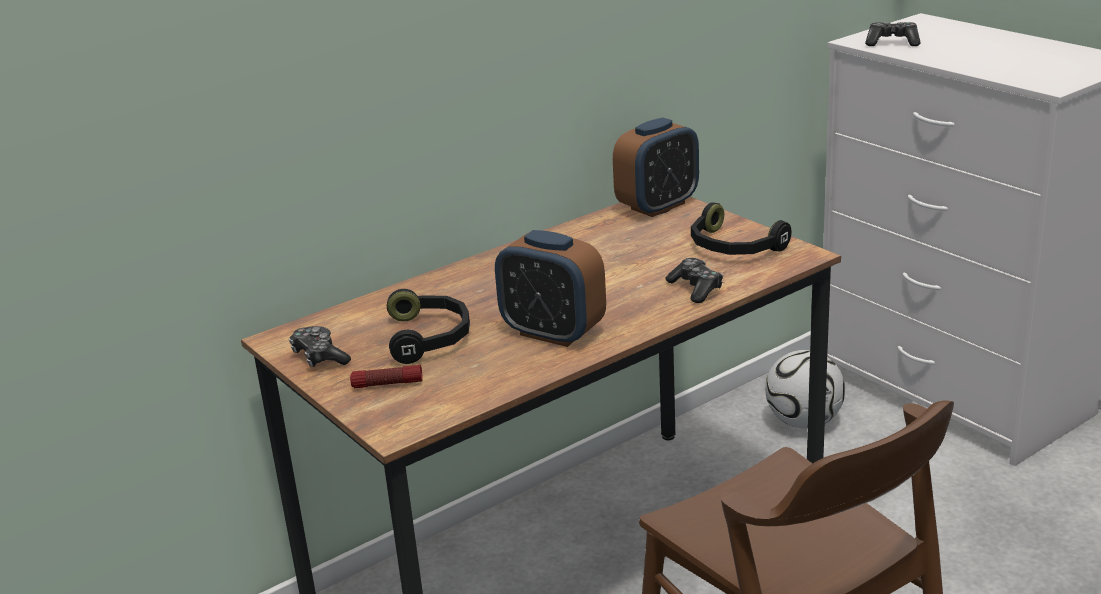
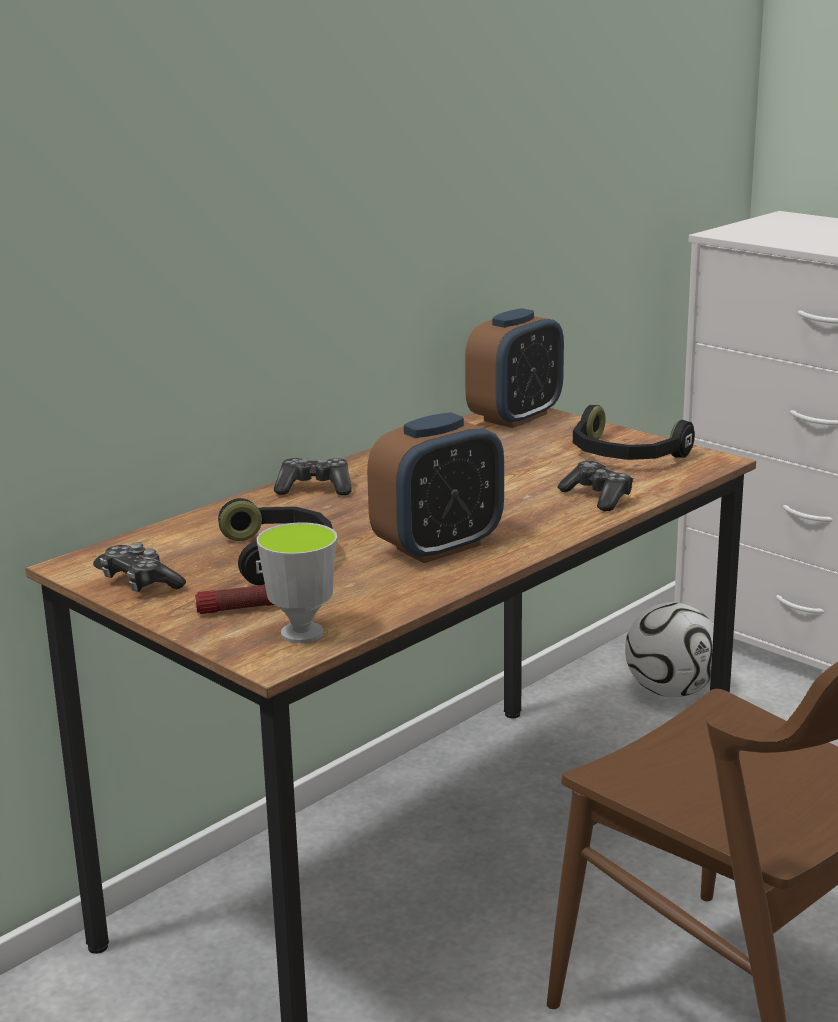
camera: 10 degrees left, 5 degrees down
(424, 409) = (302, 633): none -> cup
(553, 333) = (438, 547): alarm clock -> alarm clock turned 60 degrees counterclockwise
(892, 43) = (764, 234): game controller -> game controller (315, 488)

